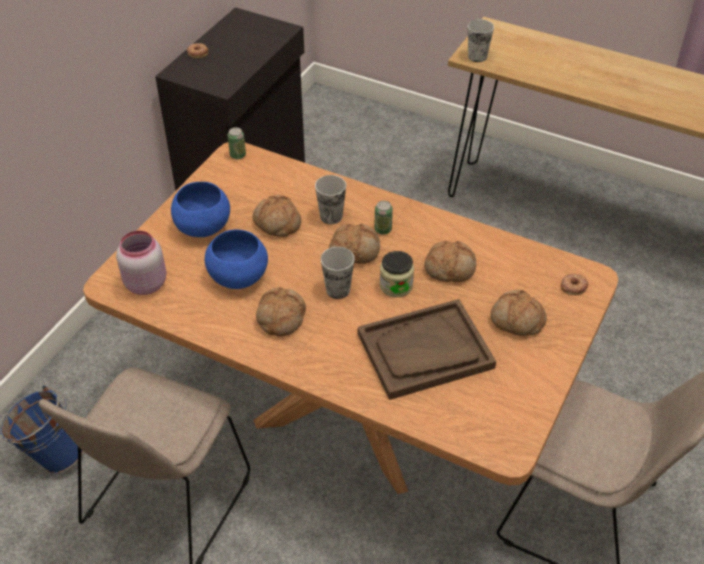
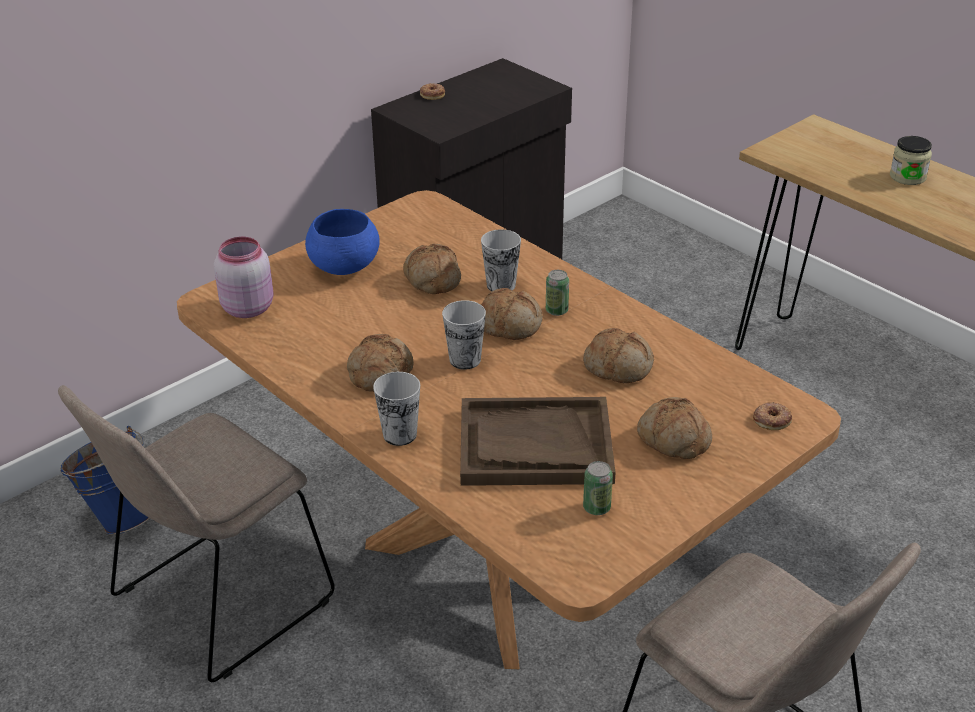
camera: 20 degrees right, 10 degrees down
(238, 155) = (426, 205): can -> can (596, 508)
(238, 277) = (354, 323): blue bowl -> none
(396, 286) = (539, 371): jar -> jar (907, 177)
(477, 57) = (780, 154): cup -> cup (400, 435)

